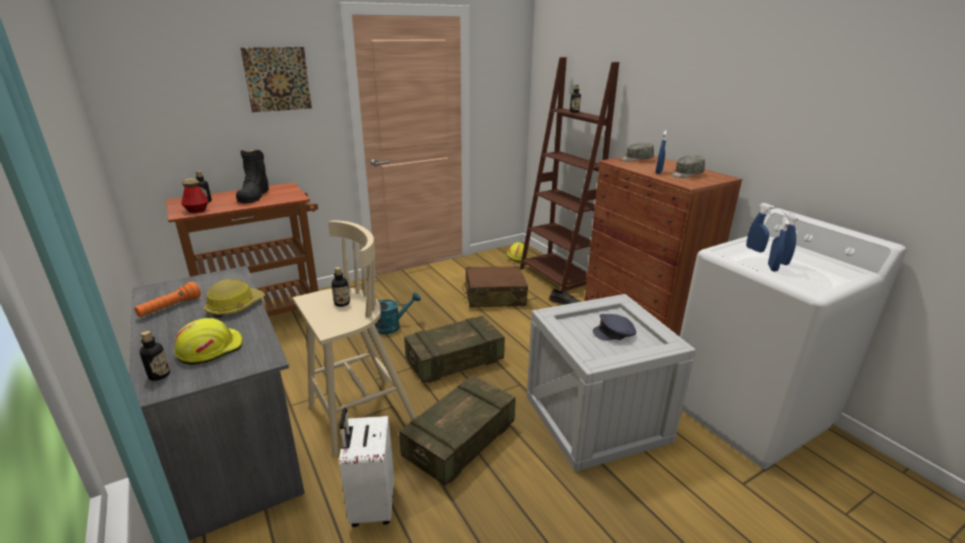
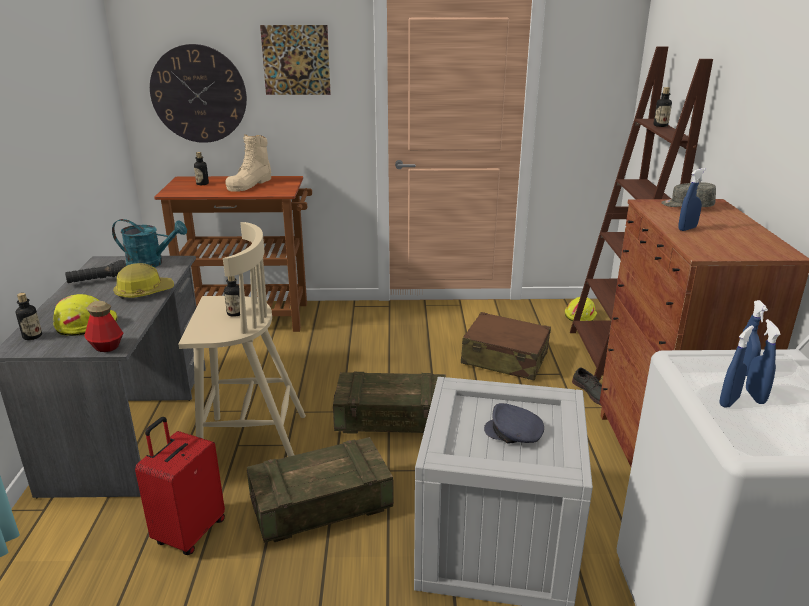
camera: 30 degrees right, 0 degrees up
(170, 308) = (98, 281): orange flashlight -> black flashlight
(182, 116) = (198, 94): none -> wall clock
(197, 210) = (185, 192): bottle -> bottle (106, 347)
(254, 195) = (250, 184): black boot -> beige boot
(371, 505) = (189, 532): white suitcase -> red suitcase
(392, 326) = (359, 361): turquoise watering can -> turquoise watering can (151, 263)
(686, 174) = (725, 239): grey cap -> none

